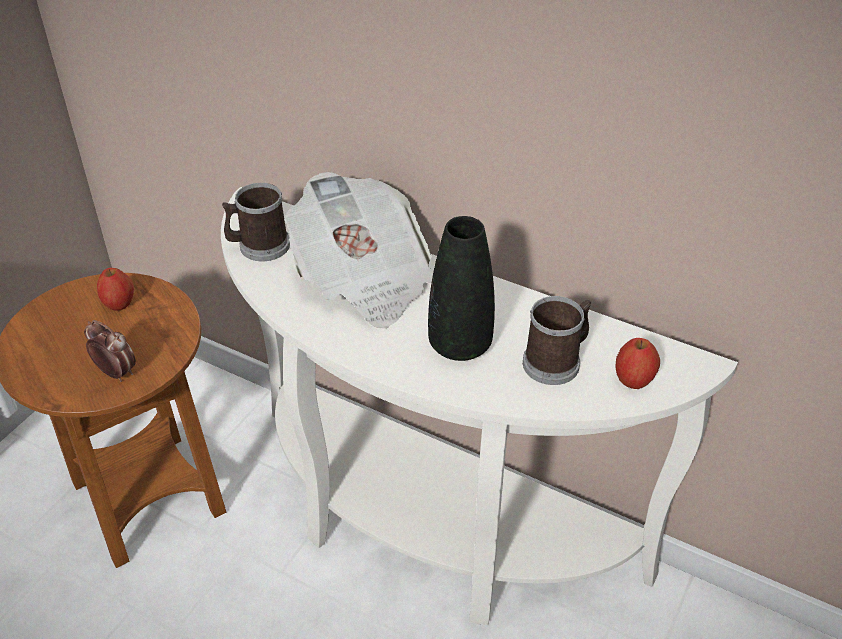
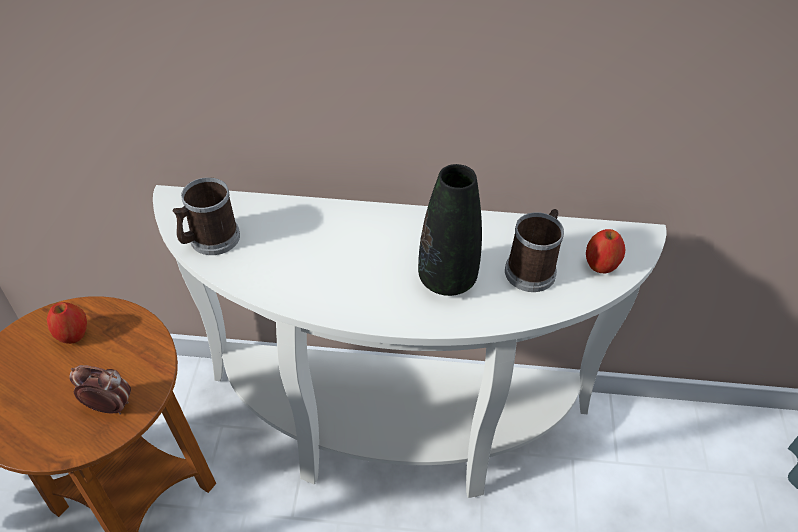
camera: 25 degrees left, 5 degrees up
(363, 279) = (327, 243): newspaper -> none

